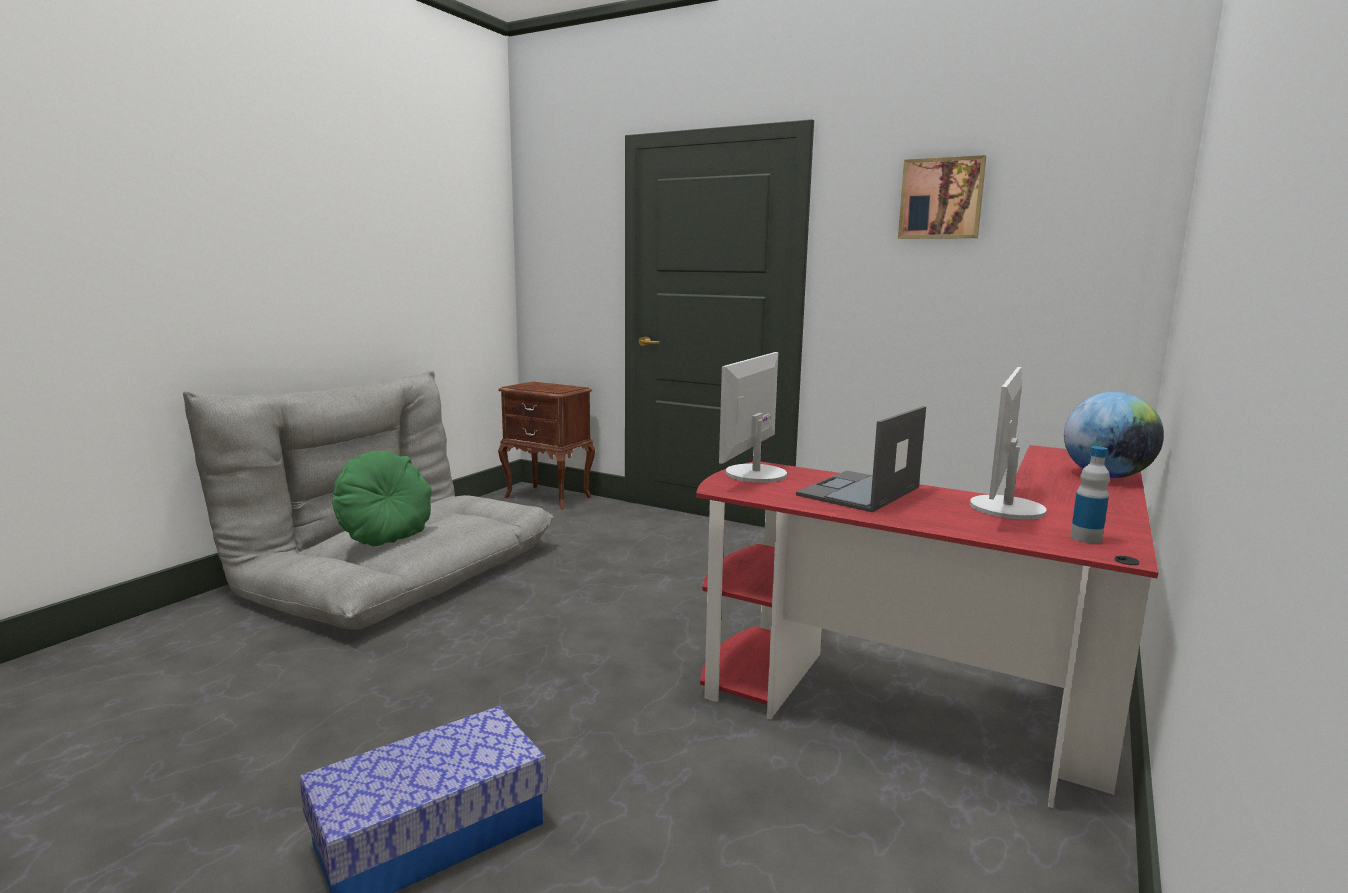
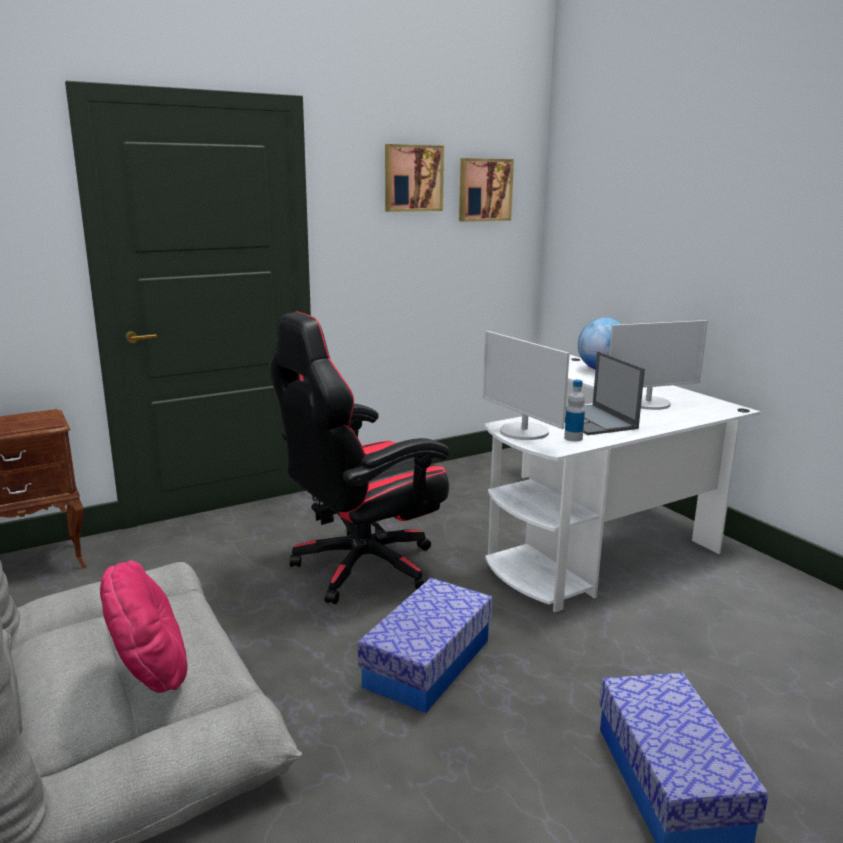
camera: 60 degrees left, 5 degrees up
(386, 539) = (150, 677): green pillow -> pink pillow
(546, 653) = (427, 663): none -> storage box
(678, 587) = (364, 566): none -> black office chair
(952, 690) = (600, 531): red desk -> white desk
(1005, 508) = (648, 403): monitor -> monitor turned 75 degrees counterclockwise
(1058, 210) = (484, 190): none -> picture
(1086, 538) = (708, 406): bottle -> bottle (573, 438)

